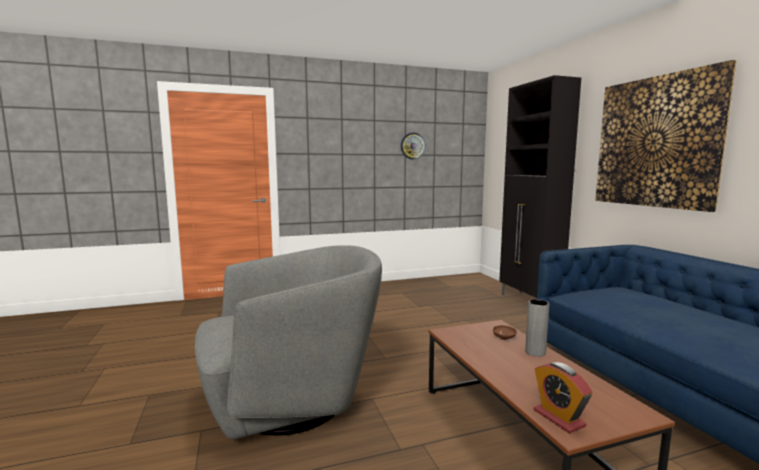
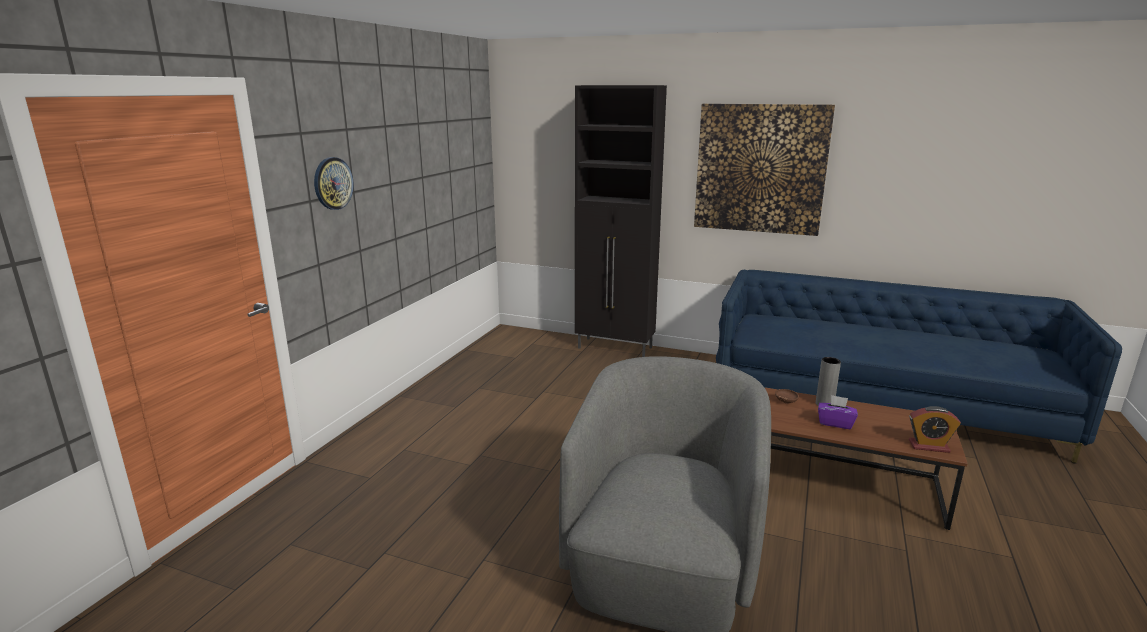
camera: 50 degrees left, 10 degrees up
(412, 146) = (430, 162): wall clock -> wall clock (332, 183)
(507, 363) = (835, 423): none -> purple tissue box

